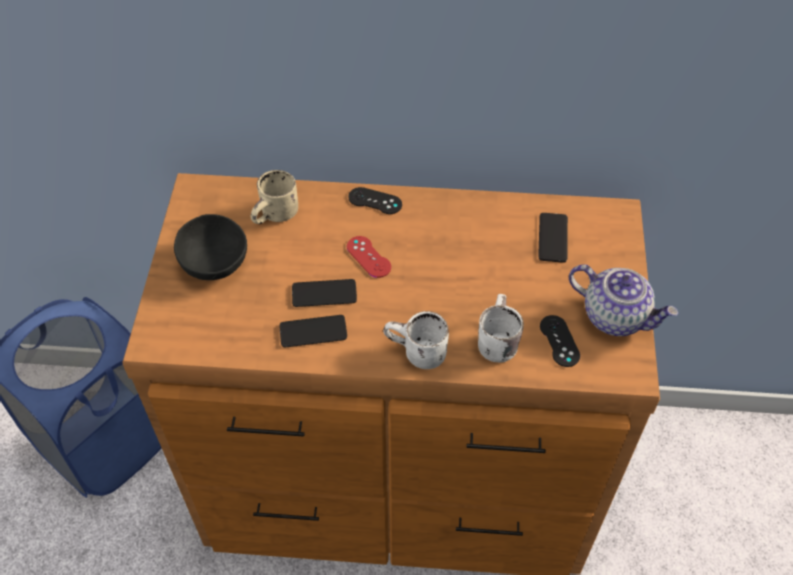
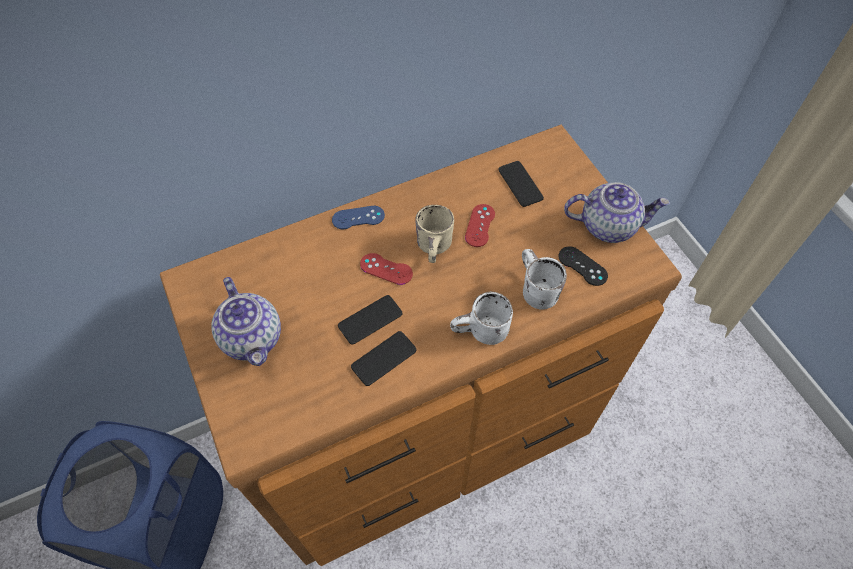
camera: 30 degrees left, 5 degrees up
(216, 261) = (253, 338): black bowl -> teapot
(277, 216) = (282, 270): beige mug -> beige mug (437, 248)
(375, 201) = (358, 217): black game controller -> blue game controller
(484, 258) = (480, 225): none -> red game controller

